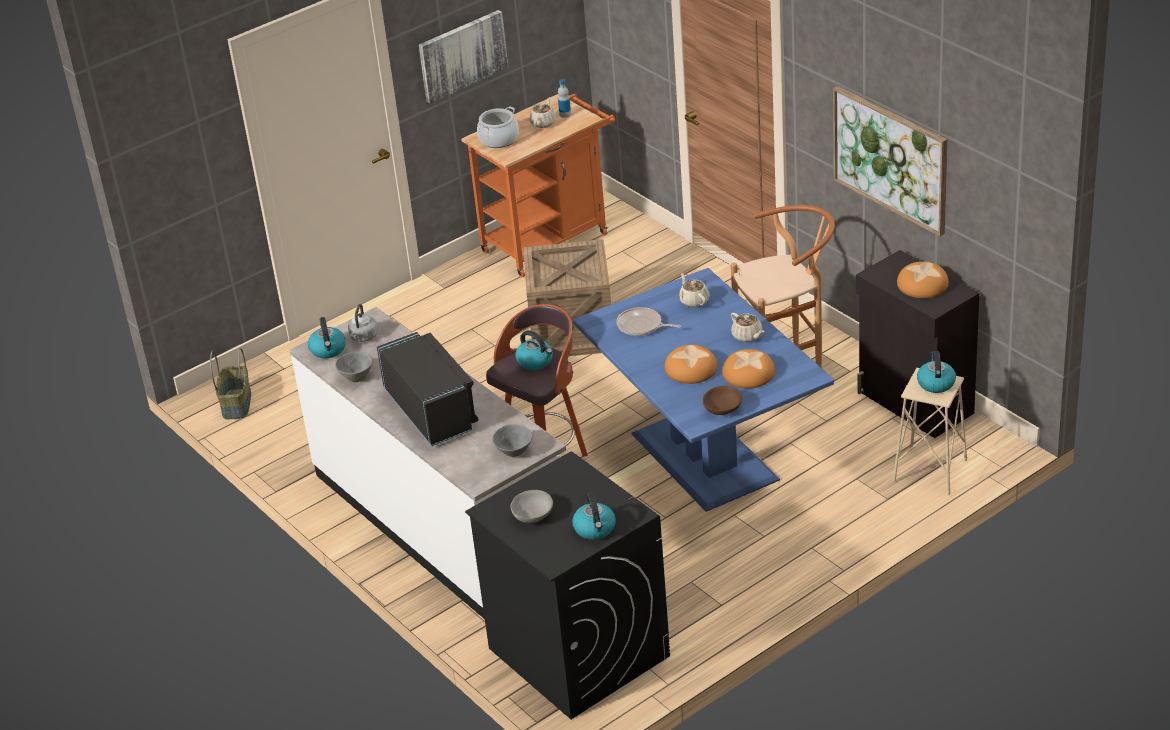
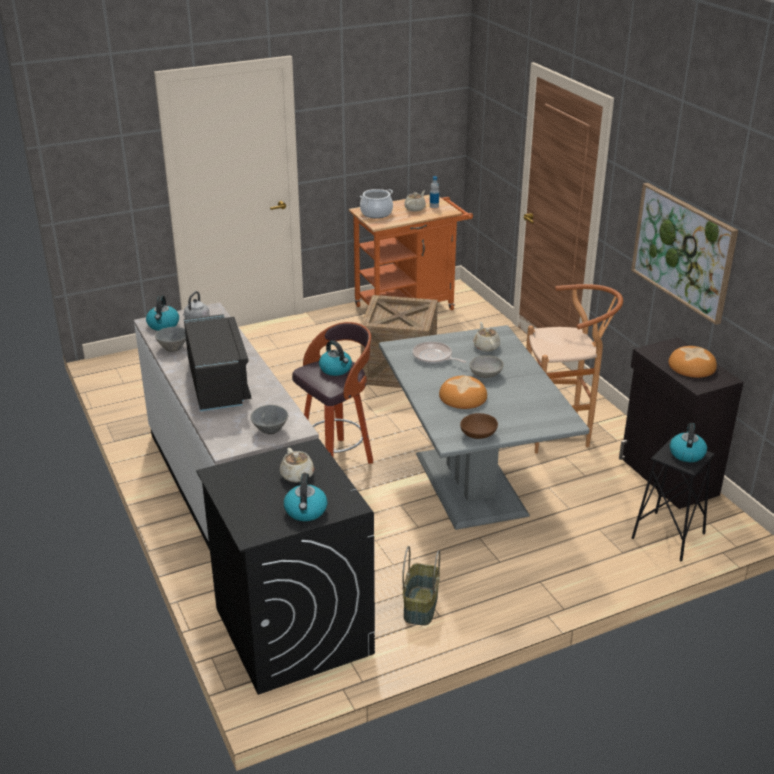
camera: 10 degrees right, 5 degrees down
(236, 404) = (122, 373): basket -> basket (420, 606)
(462, 55) = (358, 141): picture -> none
(533, 516) = (255, 487): grey bowl -> grey bowl (486, 374)
(705, 456) = (472, 483): blue dining table -> grey dining table
(747, 336) = (522, 381): beige teapot -> beige teapot (297, 476)
(748, 373) = (512, 409): bread -> none
(930, 471) = (668, 536): beige stool -> black stool

